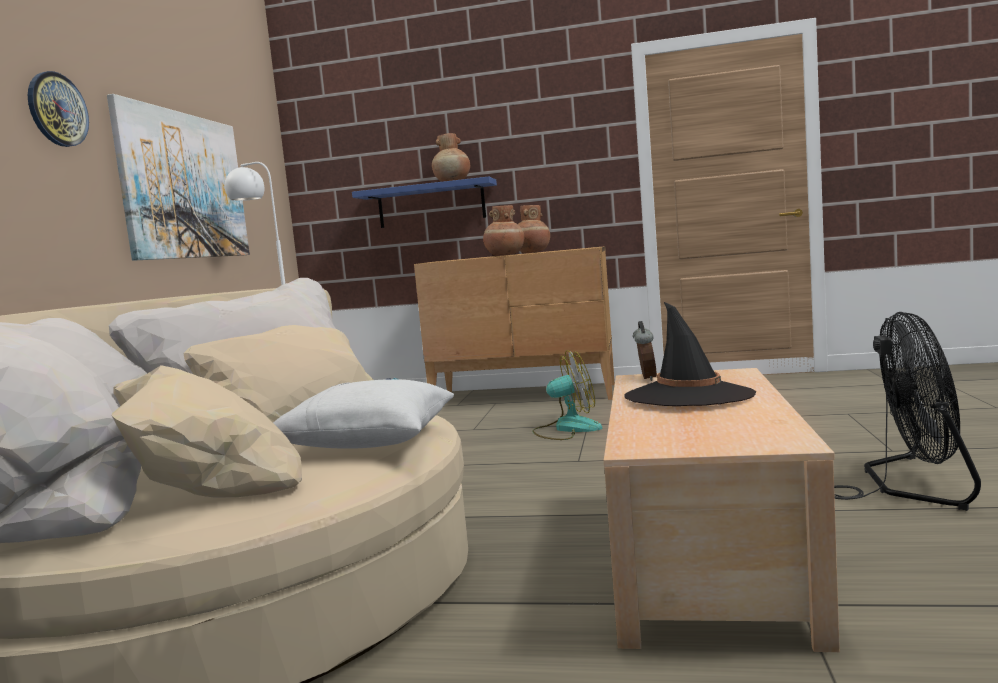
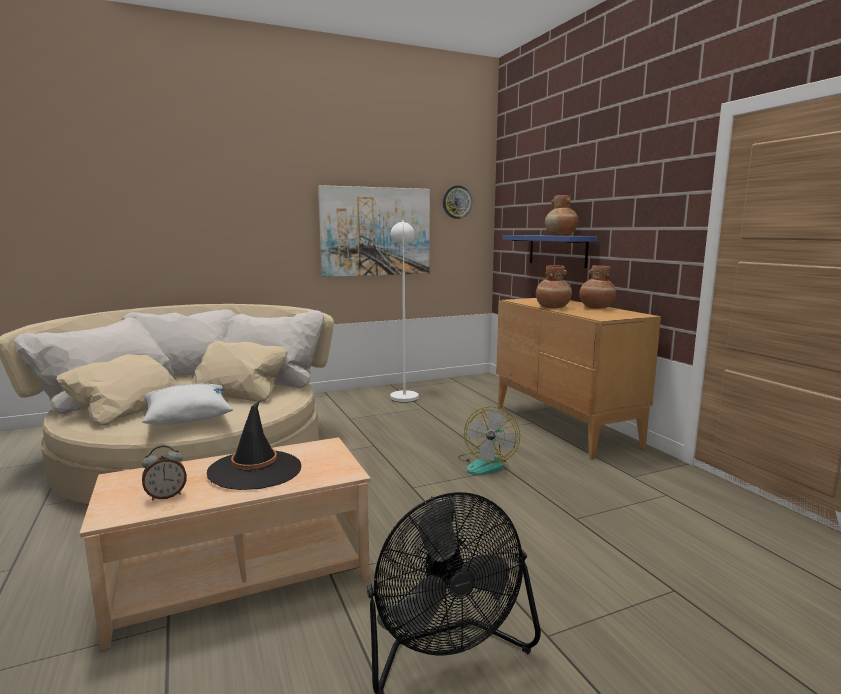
camera: 55 degrees right, 5 degrees up
(57, 109) = (280, 199): wall clock -> wall clock (457, 202)
(566, 429) = (486, 464): fan -> fan turned 60 degrees clockwise
(646, 378) = (323, 448): alarm clock -> alarm clock (166, 496)

